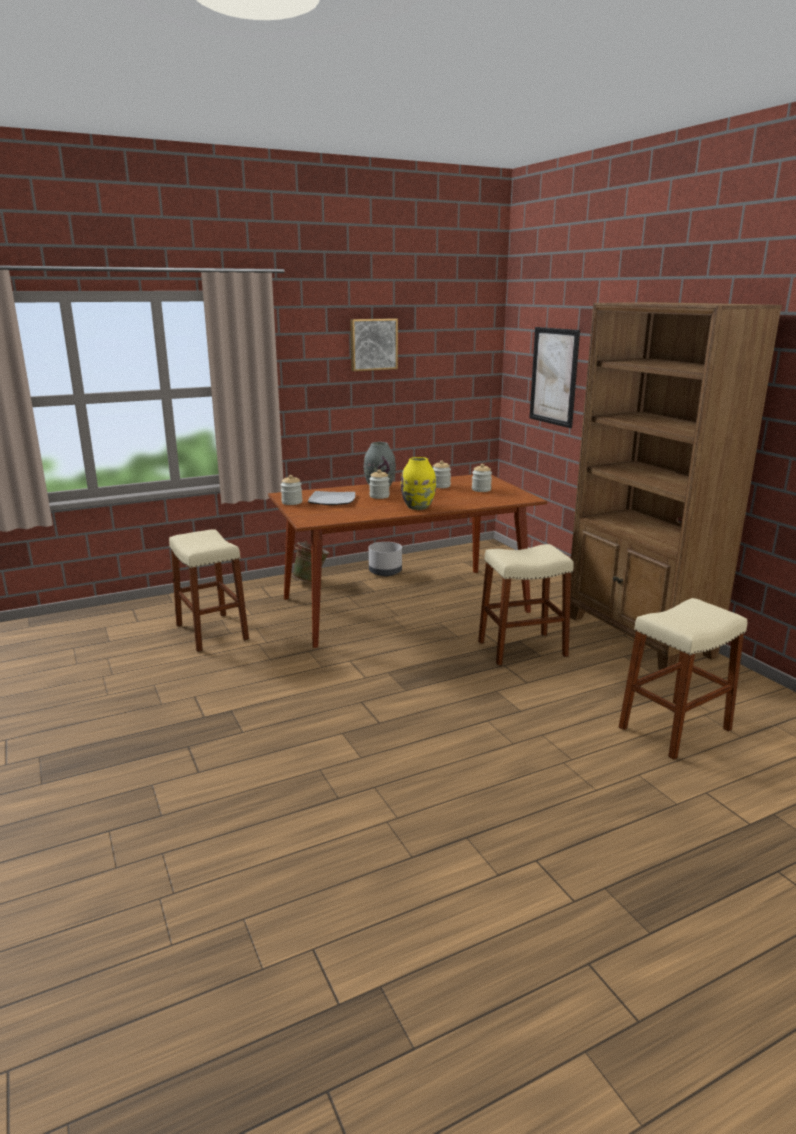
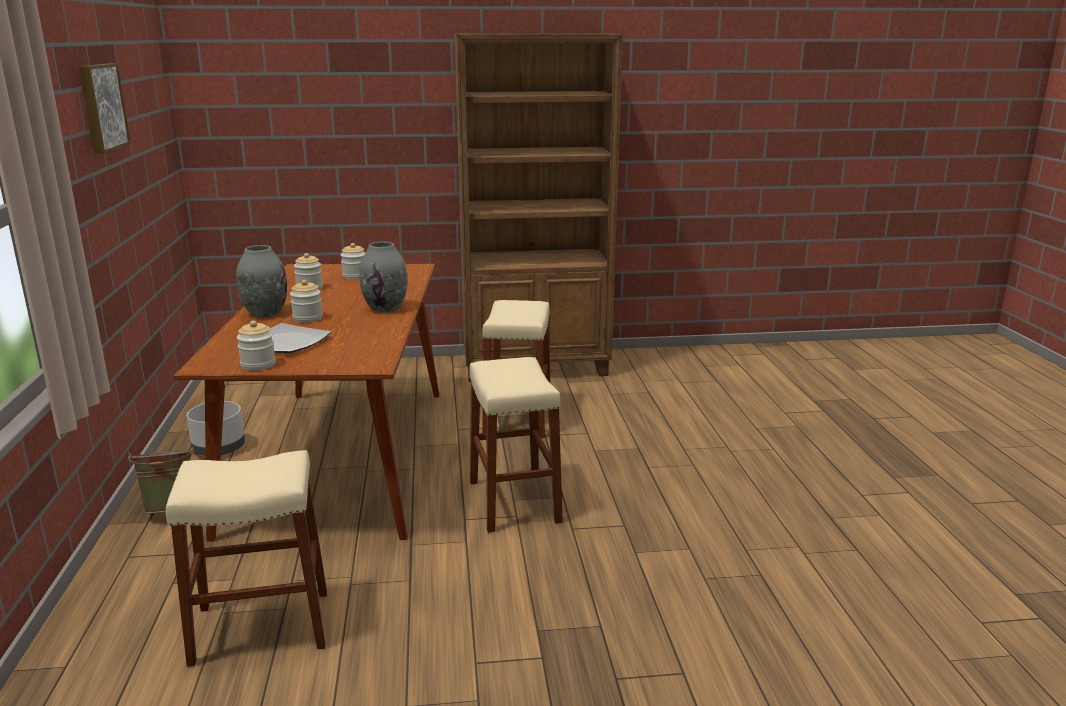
camera: 70 degrees left, 0 degrees up
(418, 507) = (386, 308): yellow vase -> grey vase
(554, 376) = (298, 129): picture -> none
(674, 729) = (697, 397): beige stool -> beige stool (514, 501)

